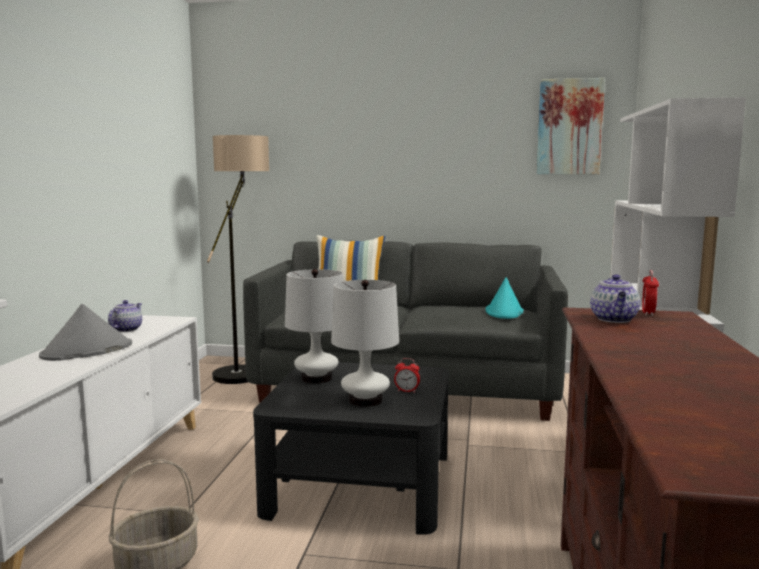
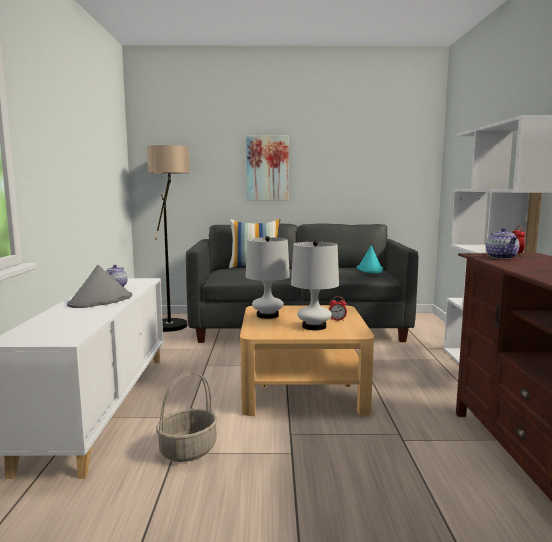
camera: 10 degrees left, 0 degrees up
(361, 483) = (303, 387): black coffee table -> beige coffee table
(569, 127) = (401, 143): picture -> picture (267, 168)

